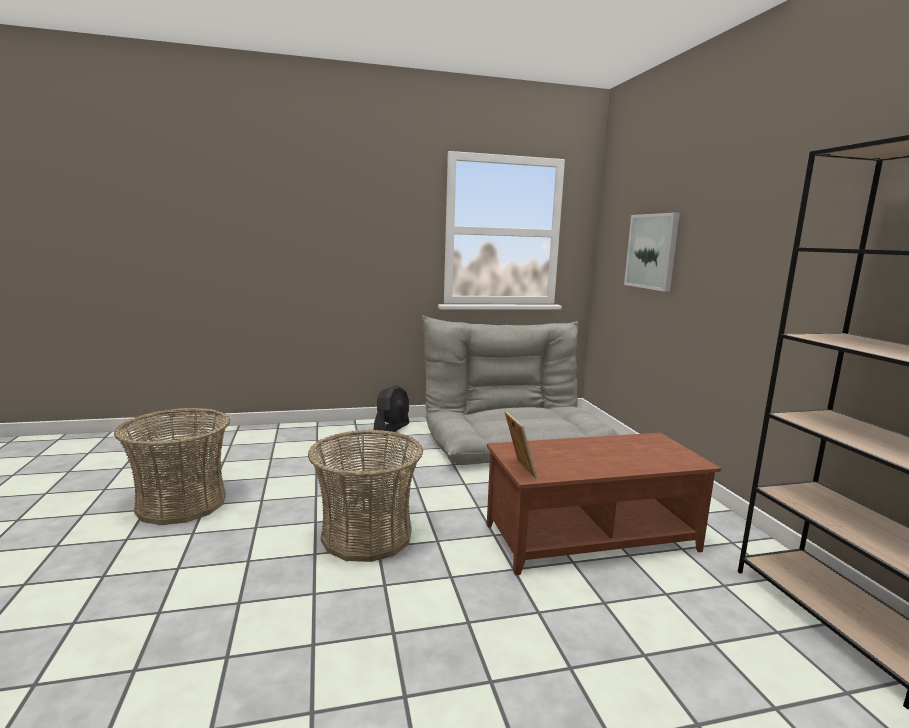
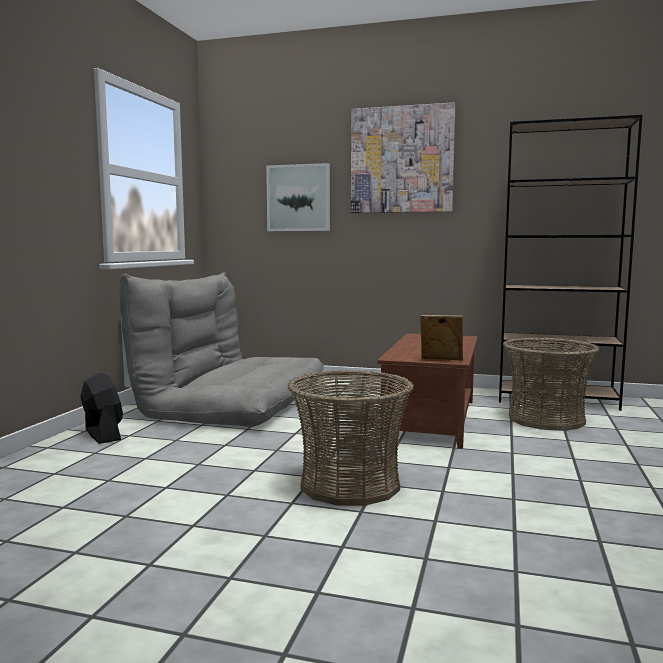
camera: 60 degrees left, 5 degrees down
(181, 503) = (118, 583): basket -> basket (546, 419)
(744, 207) = (401, 160): none -> picture

